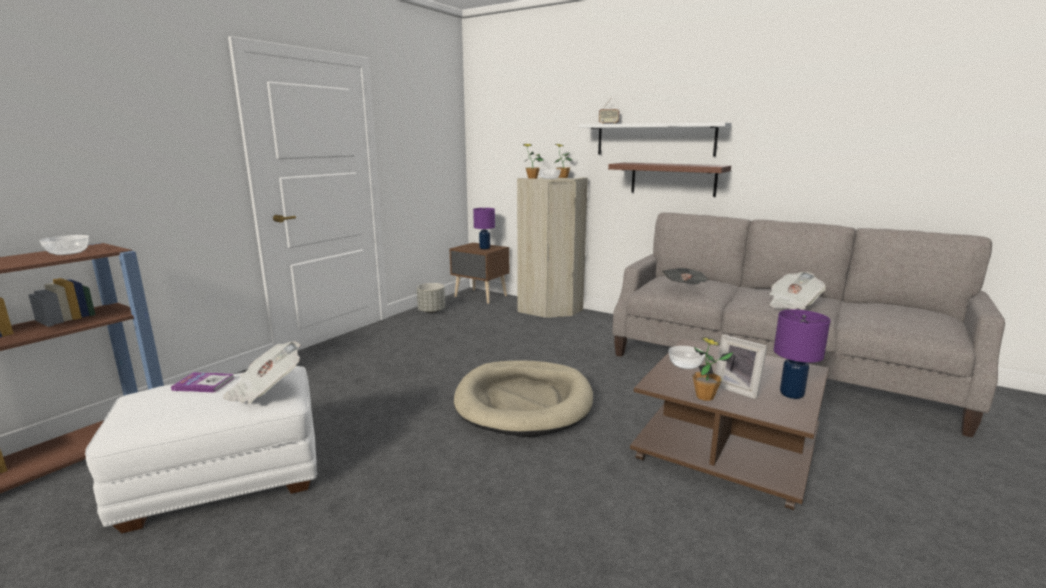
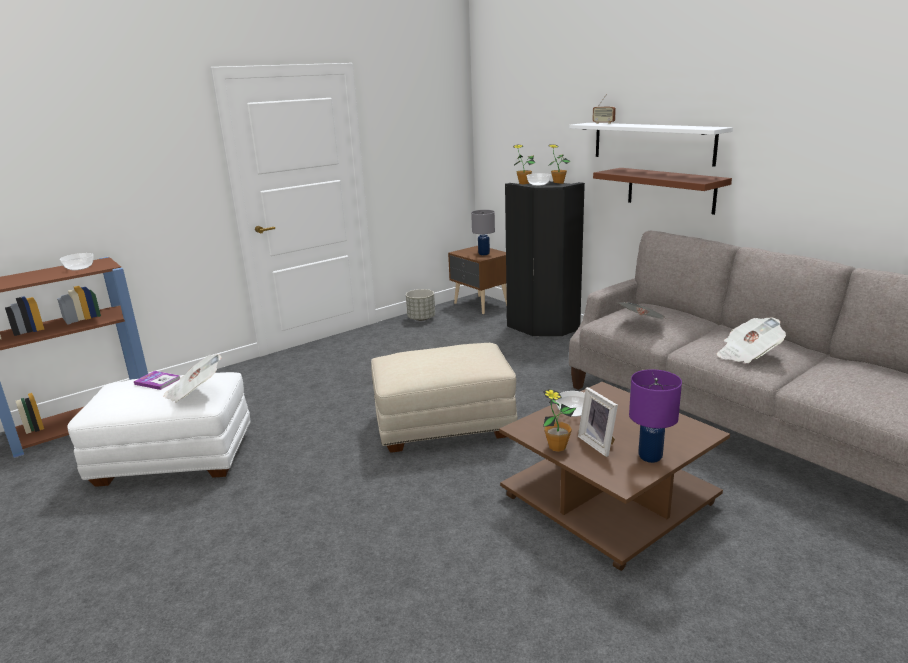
camera: 20 degrees right, 5 degrees up
(484, 248) = (483, 254): purple table lamp -> grey table lamp
(524, 402) = (444, 426): beige dog bed -> beige ottoman
(550, 310) = (543, 327): beige cabinet -> black cabinet

